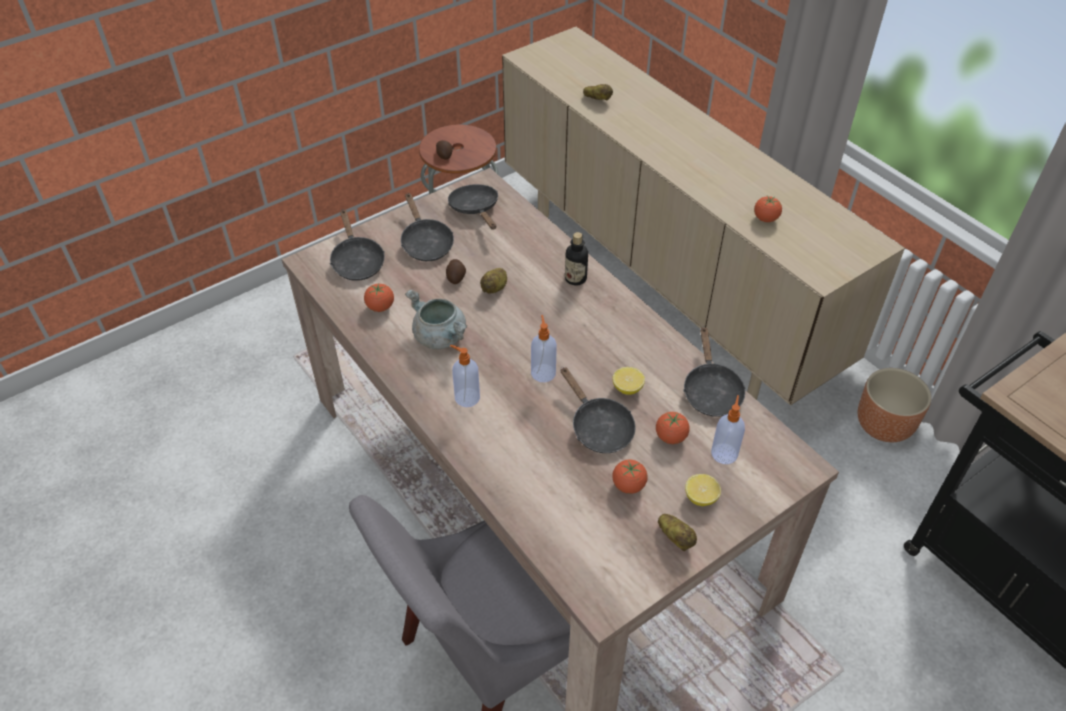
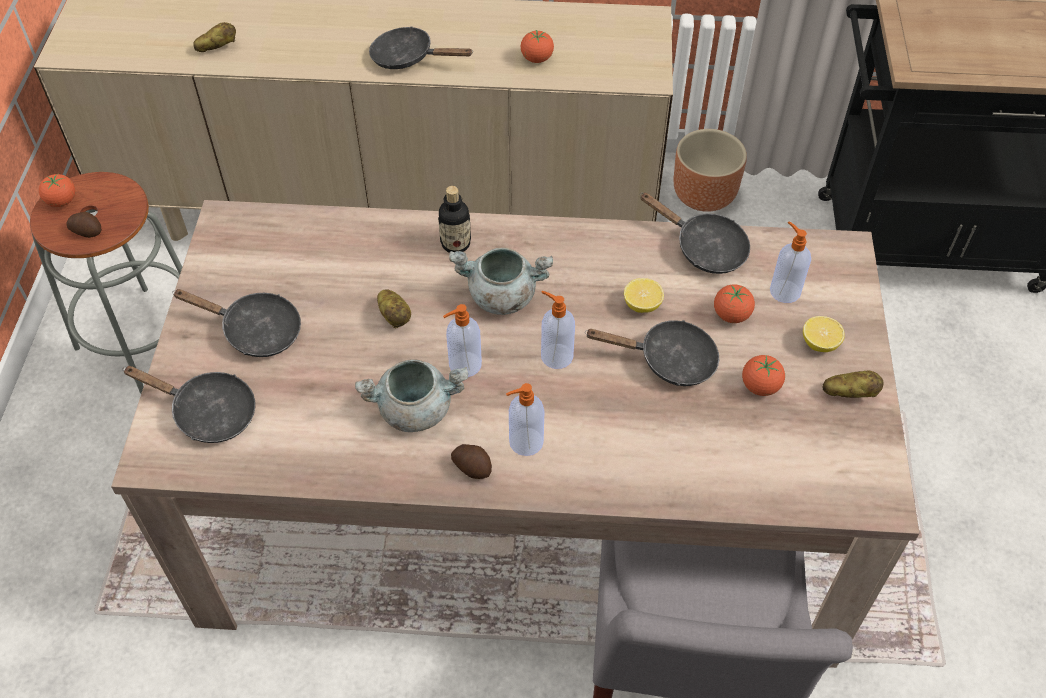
camera: 50 degrees left, 5 degrees up
(380, 307) = (308, 436): tomato -> tomato (62, 201)
(456, 277) = (340, 338): potato -> potato (472, 467)
(475, 209) = (255, 254): black frying pan -> black frying pan (408, 58)
(492, 337) = (464, 365): none -> soap dispenser
(559, 322) = (501, 297): none -> grey cooking pot

